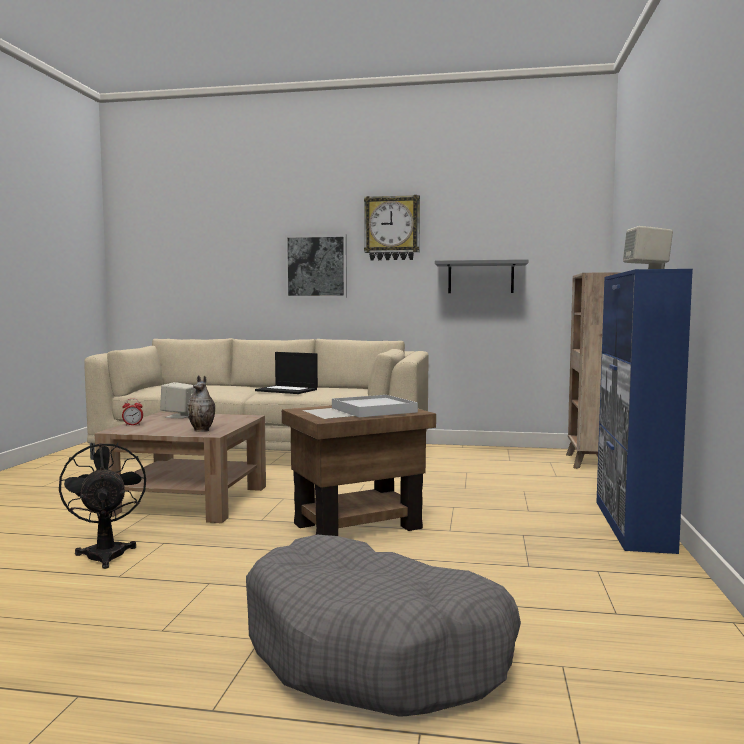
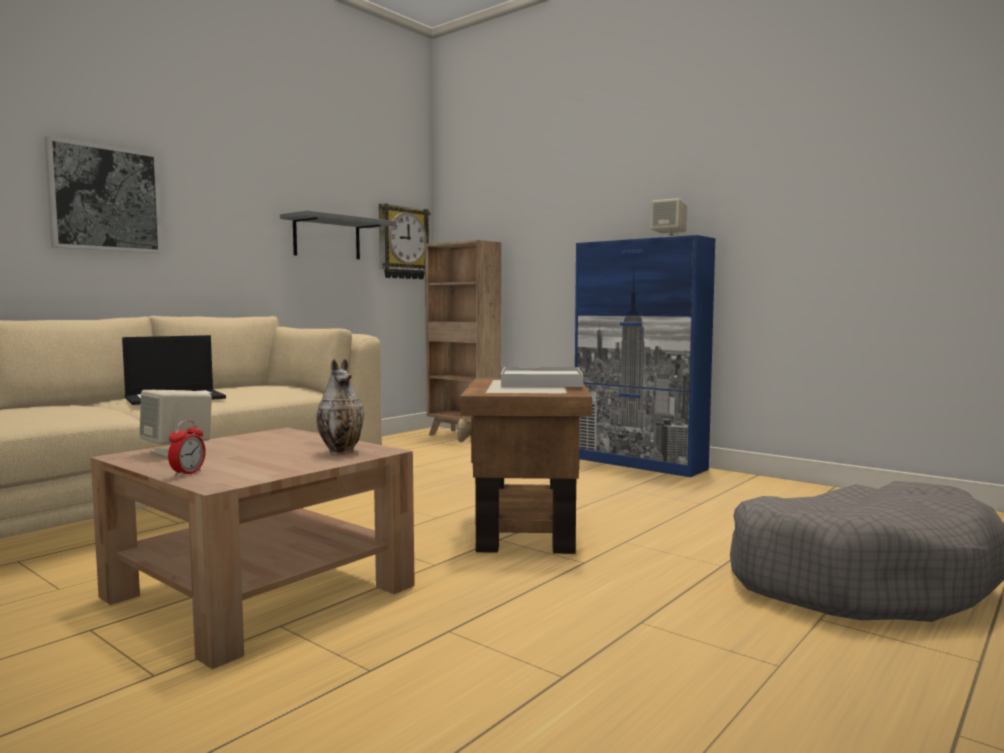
camera: 60 degrees left, 0 degrees up
(106, 552) = (438, 677): black fan -> none
(392, 228) = (221, 157): wall clock -> wall clock (402, 243)

